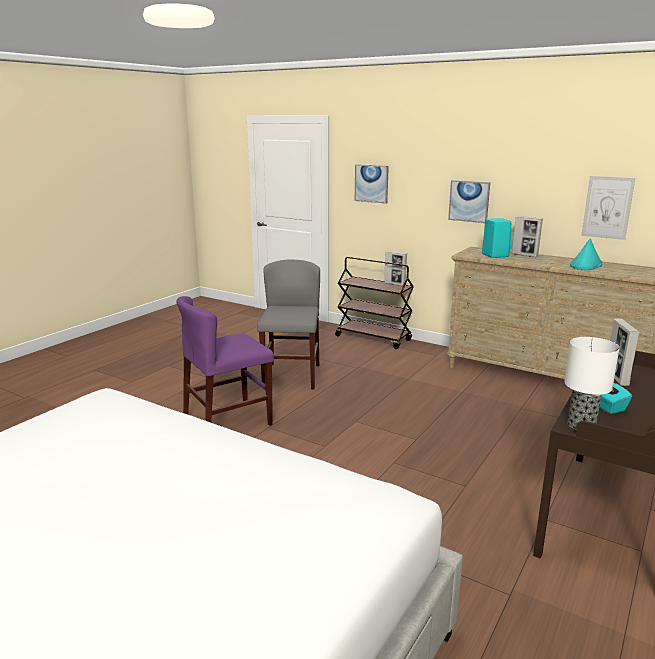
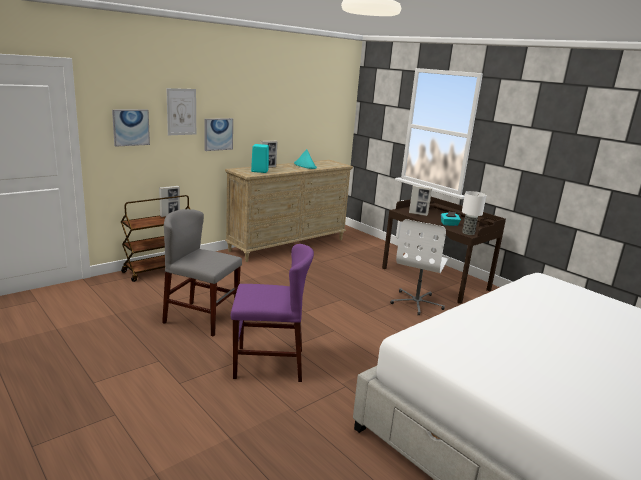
camera: 75 degrees left, 0 degrees up
(227, 422) = (269, 363): purple chair -> purple chair turned 75 degrees counterclockwise
(478, 504) = (417, 303): none -> white office chair
(607, 207) = (297, 128): picture -> picture (181, 112)

